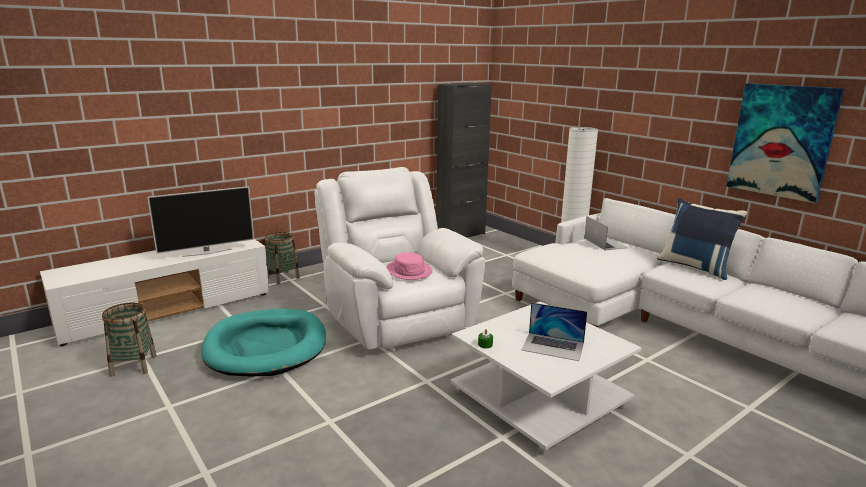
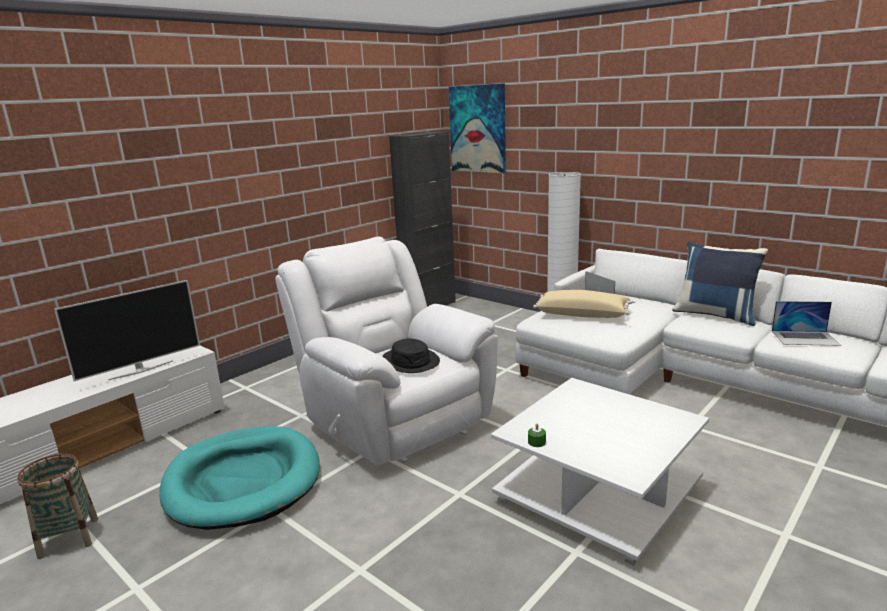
camera: 10 degrees left, 0 degrees up
(282, 278) = (234, 386): basket -> none
(409, 270) = (410, 361): pink hat -> black hat
(553, 346) = (614, 432): laptop -> laptop (805, 338)
(574, 252) = (582, 314): none -> beige pillow
(781, 141) = (791, 169): picture -> picture (478, 129)

